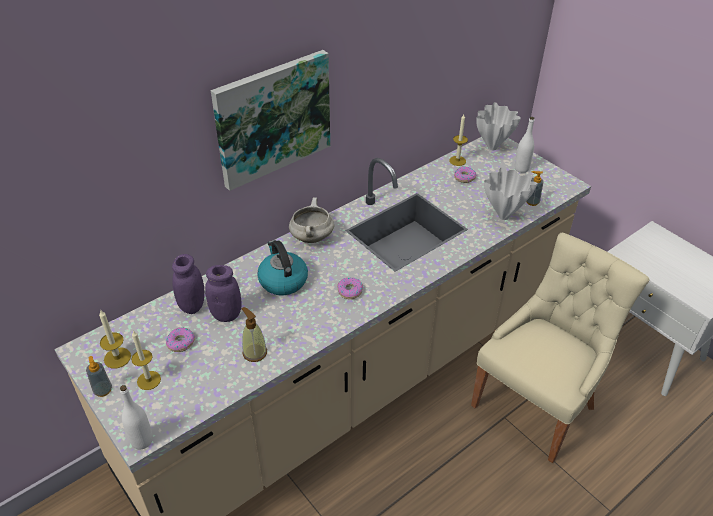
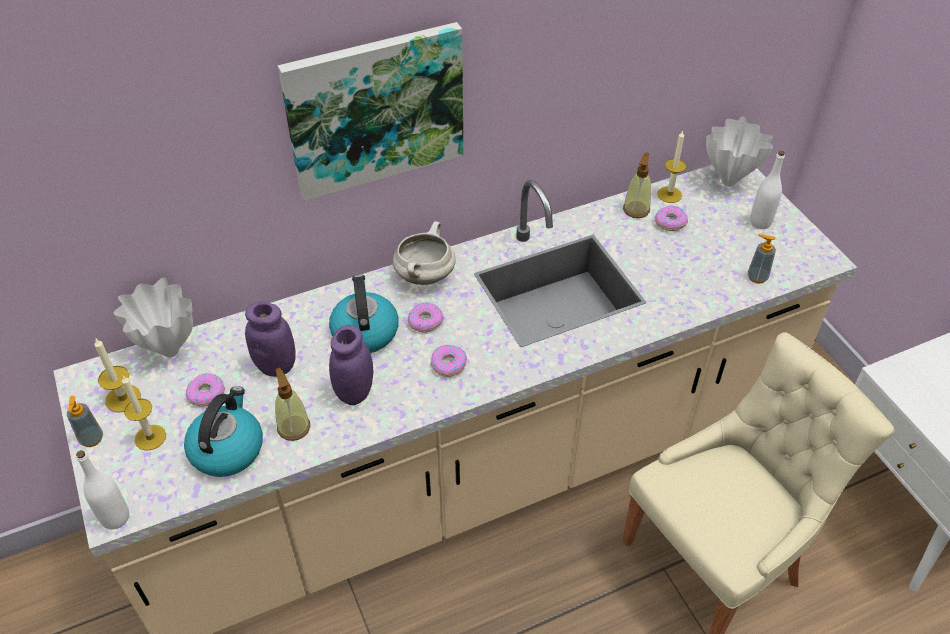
camera: 15 degrees right, 5 degrees up
(192, 305) = (238, 344): purple jar -> purple jar (355, 392)
(210, 376) = (227, 449): none -> kettle
(323, 266) = (425, 321): none -> donut
(439, 173) = (636, 209): none -> soap dispenser
(502, 216) = (704, 292): white vase -> white vase (169, 350)

